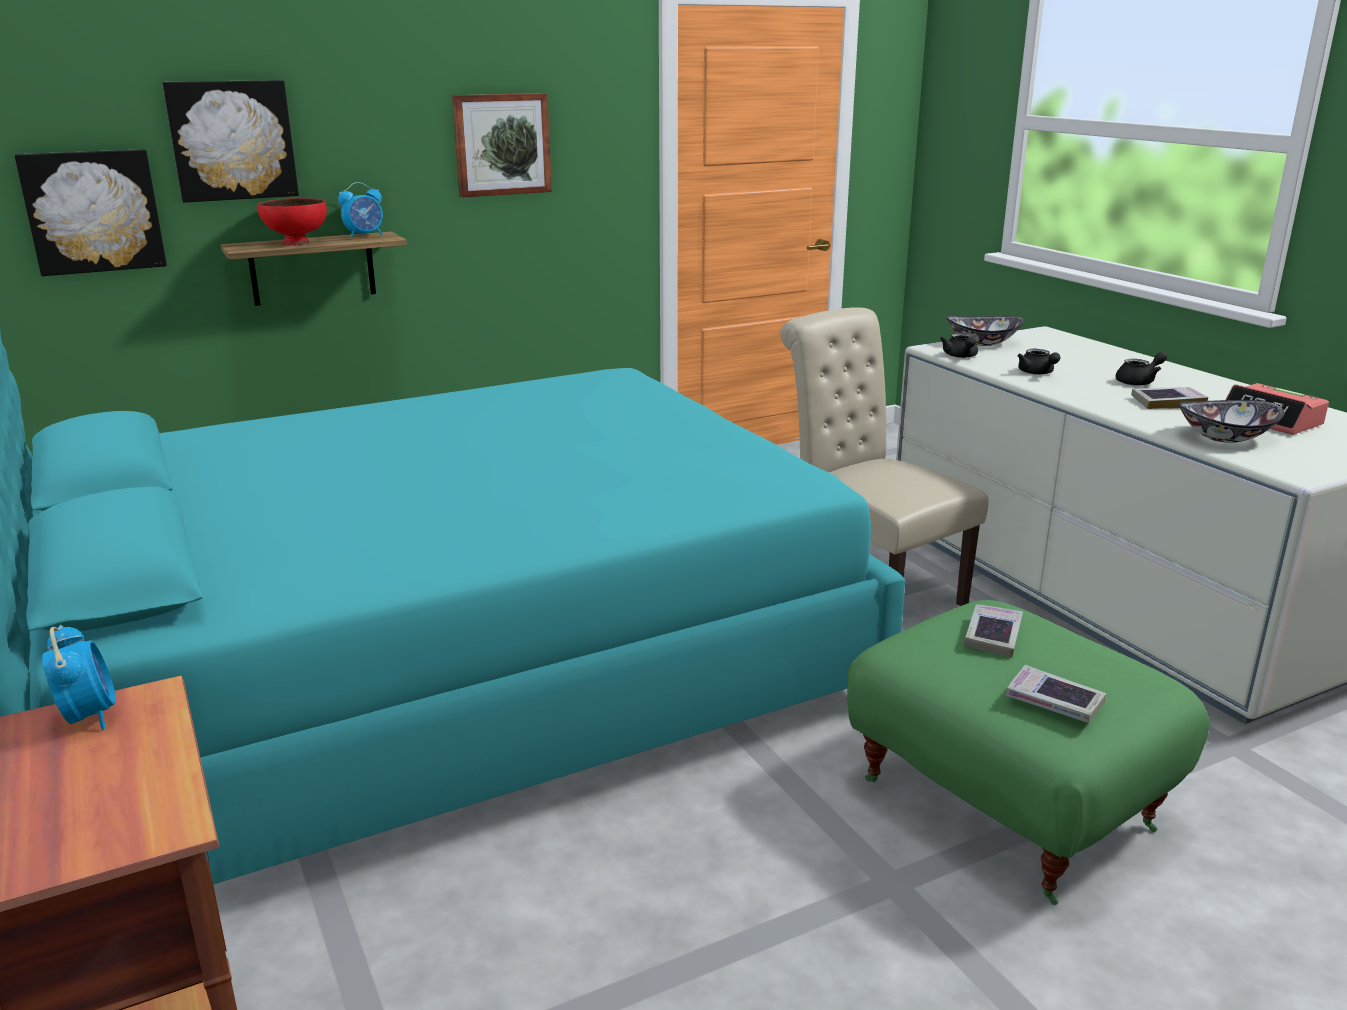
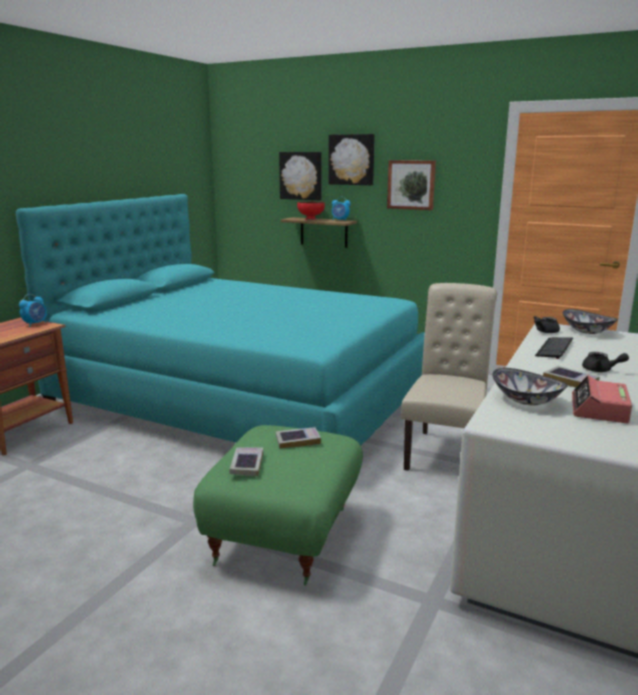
camera: 55 degrees right, 5 degrees down
(93, 211) = (255, 199): picture -> picture (352, 159)
(1037, 373) = (554, 348): black teapot -> keyboard

